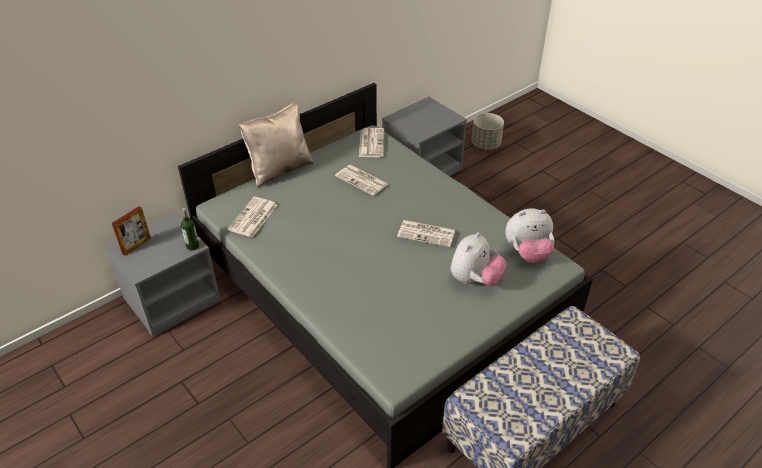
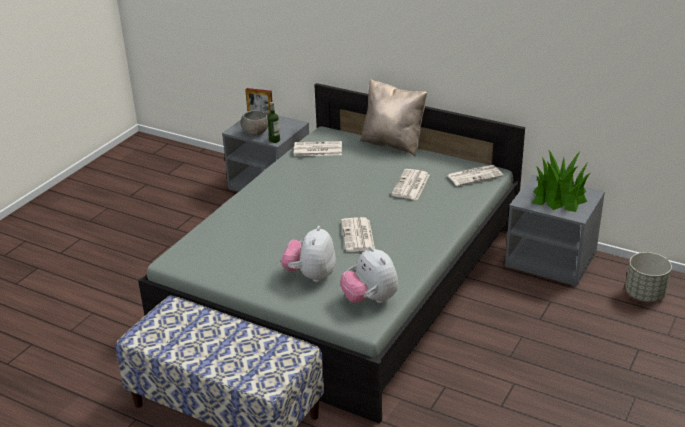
camera: 70 degrees right, 10 degrees down
(162, 256) = (255, 133): none -> grey bowl
(423, 117) = (559, 197): none -> potted plant
(475, 280) = (311, 275): plush toy -> plush toy turned 90 degrees clockwise

